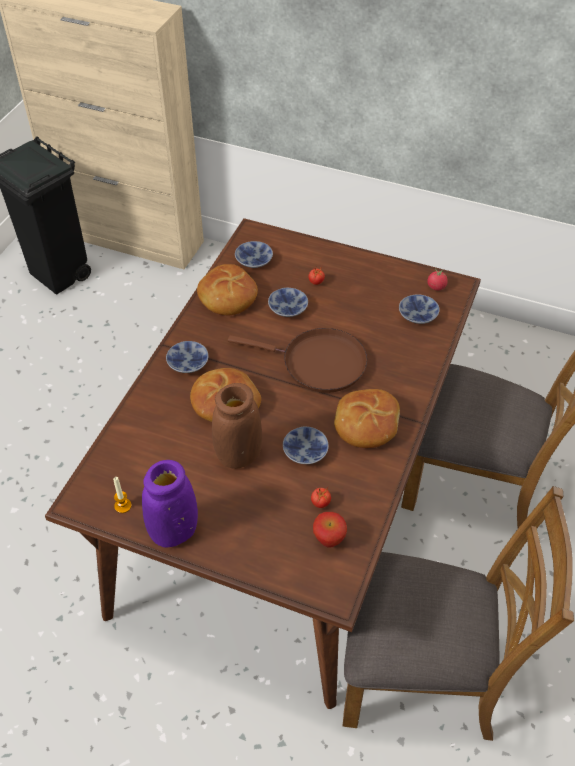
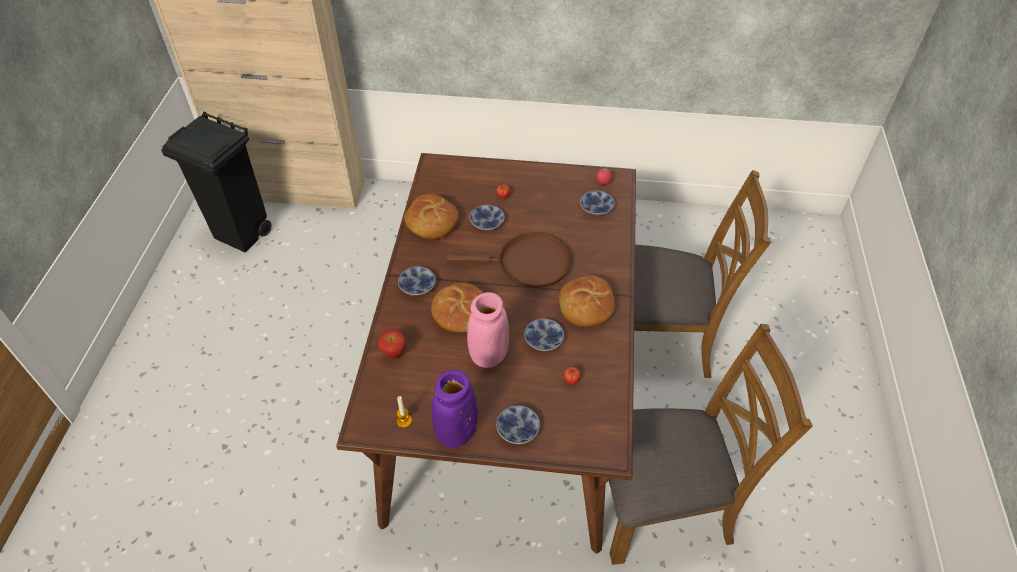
camera: 15 degrees left, 0 degrees up
(239, 455) = (489, 355): brown vase -> pink vase
(252, 261) = (442, 188): bowl -> bowl (517, 431)
(329, 540) = (589, 409): apple -> apple (394, 354)

